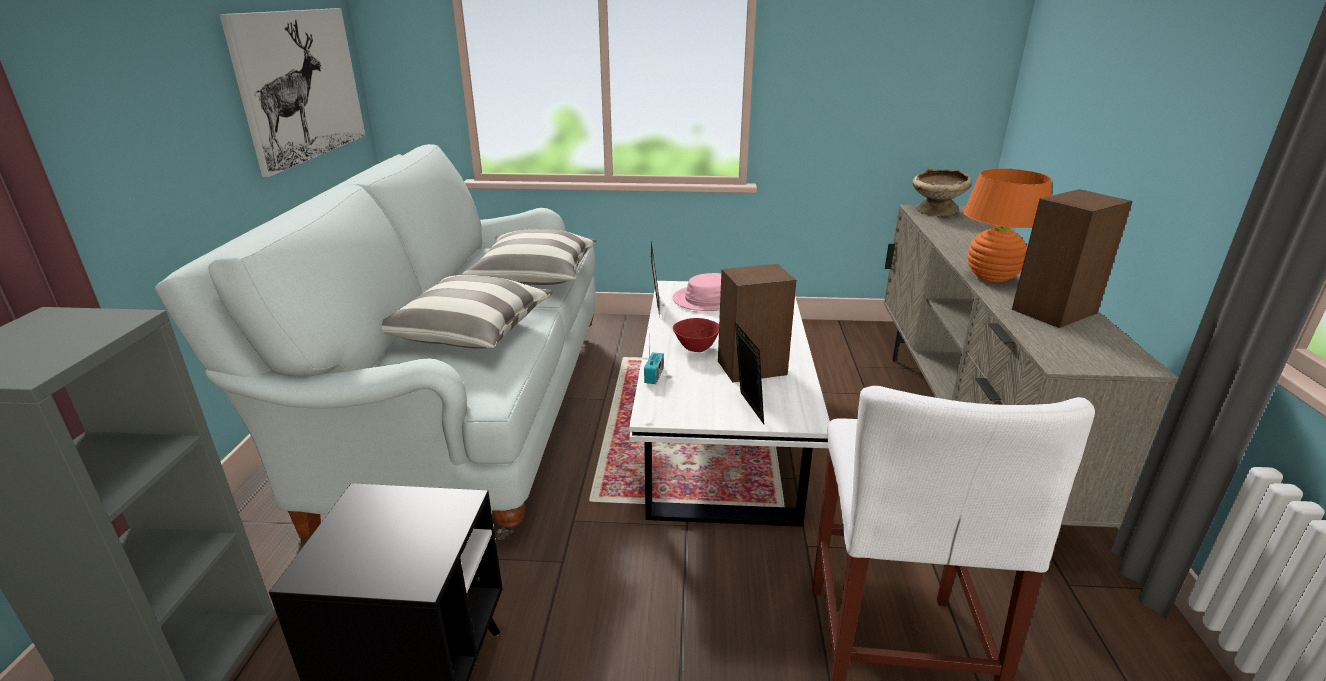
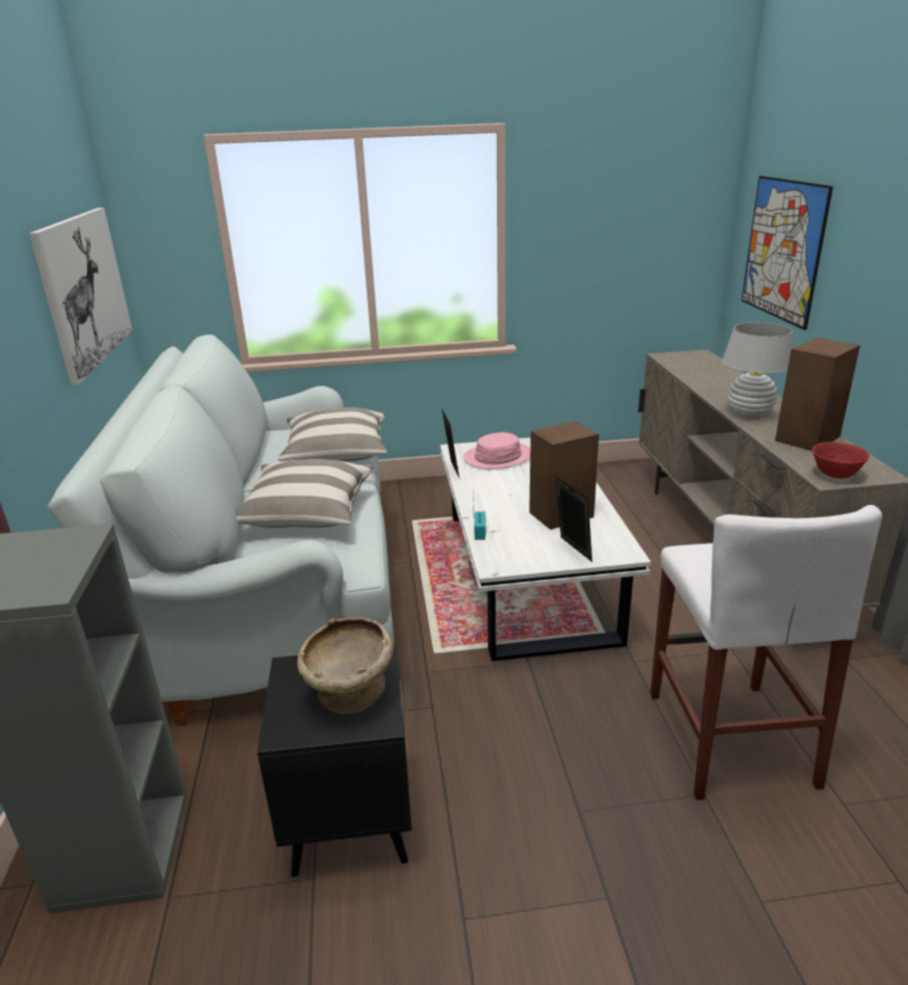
camera: 10 degrees left, 0 degrees up
(695, 348) = (505, 504): red bowl -> red bowl (834, 475)
(936, 212) = (681, 358): beige bowl -> beige bowl (350, 694)
(992, 277) = (749, 414): orange table lamp -> white table lamp
(1066, 92) = (783, 250): none -> picture

